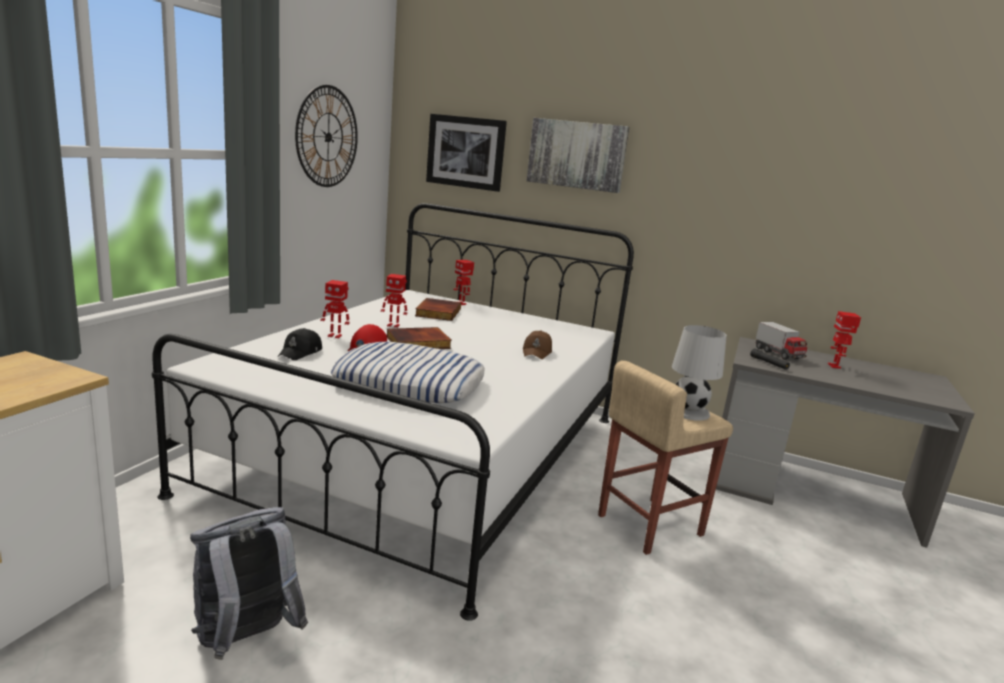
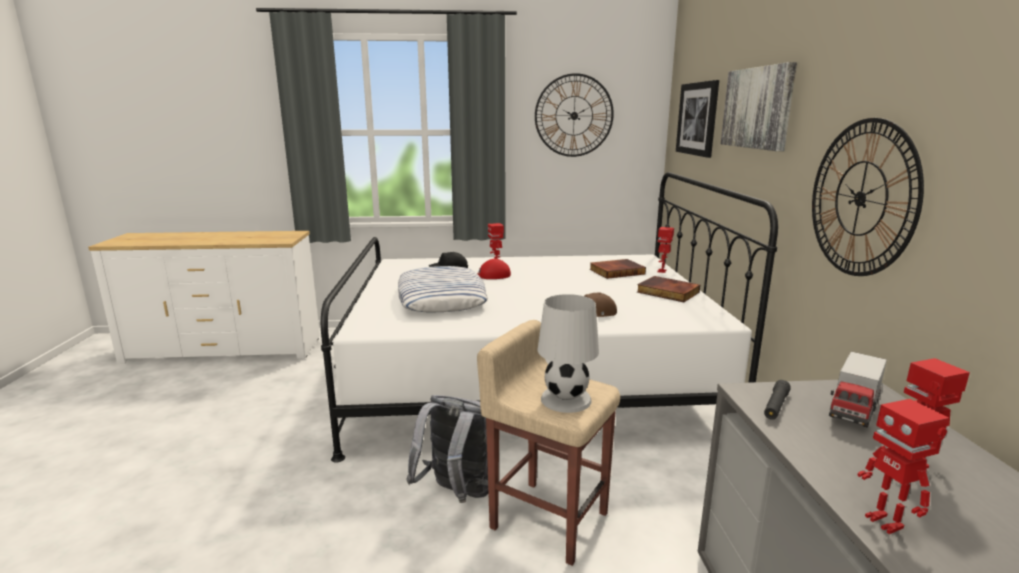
camera: 65 degrees right, 0 degrees up
(246, 640) = (277, 400): grey backpack -> grey backpack (457, 493)
(393, 325) = (551, 270): toy robot -> toy robot (886, 522)
(418, 343) = (528, 283): book -> book (667, 292)
(710, 228) = (860, 198): none -> wall clock

